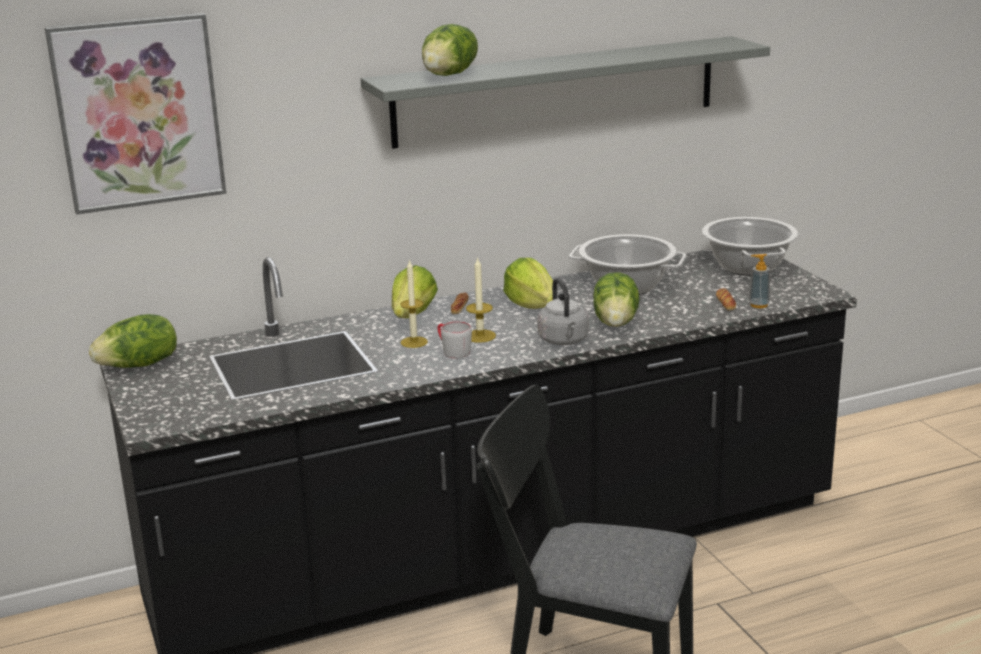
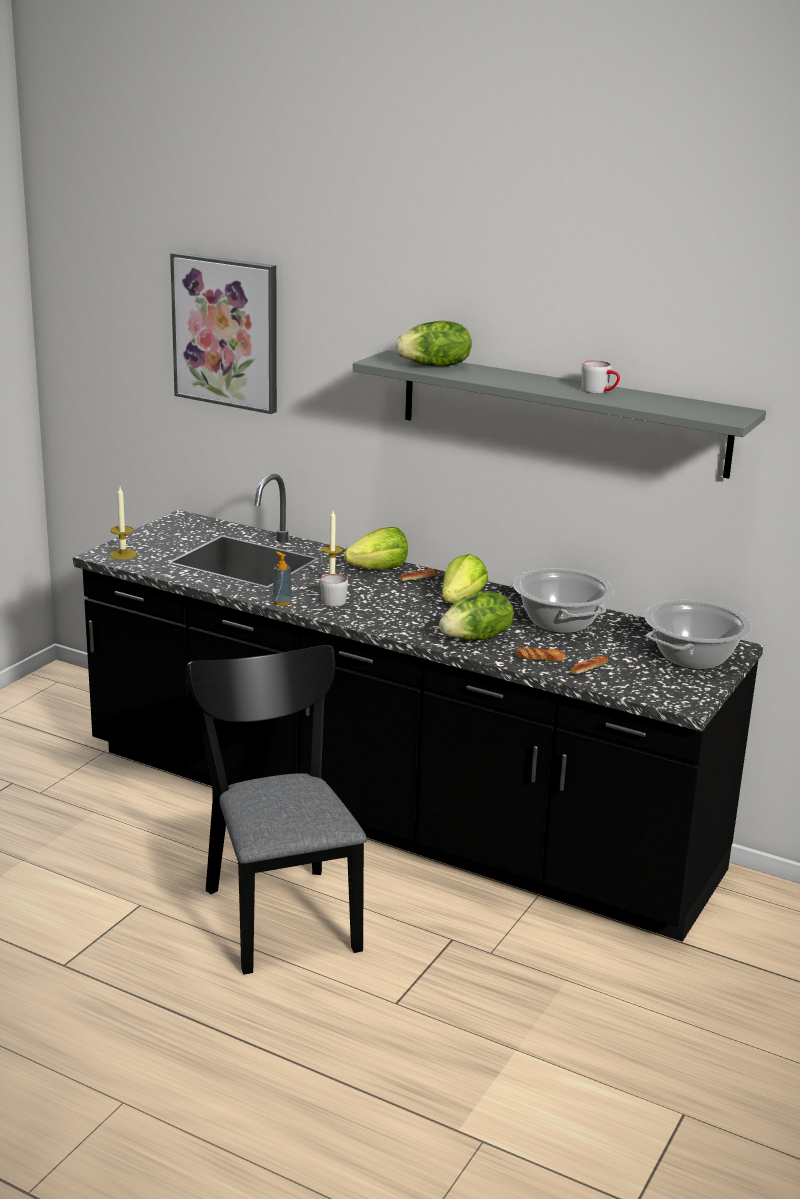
camera: 50 degrees right, 0 degrees up
(139, 365) = (181, 523): lettuce -> none
(480, 336) = (375, 600): candle -> candle (123, 554)
(564, 341) = (410, 630): grey kettle -> none
(615, 55) = (600, 391): none -> grey mug
(685, 312) = (540, 658): none -> bread
(758, 305) = (607, 683): soap dispenser -> soap dispenser (282, 602)

